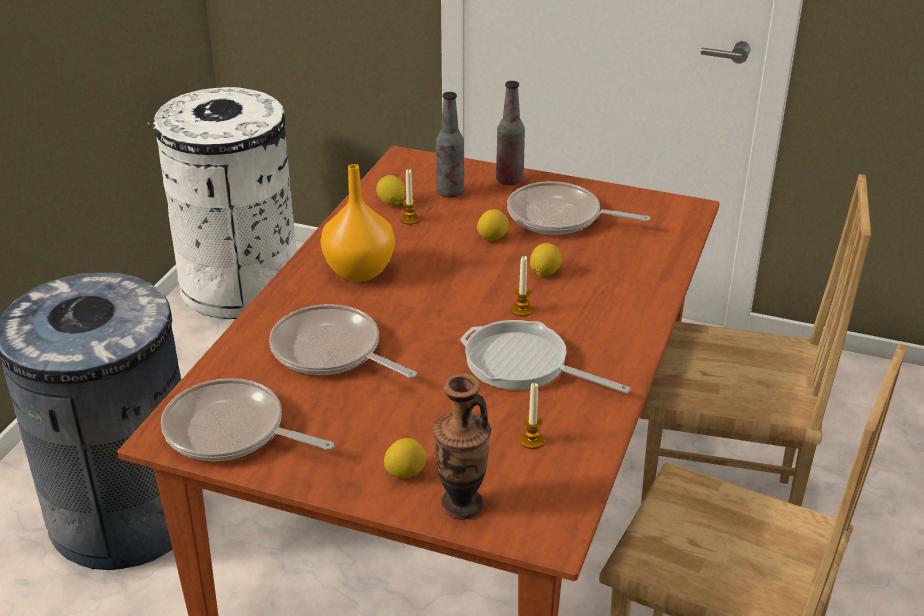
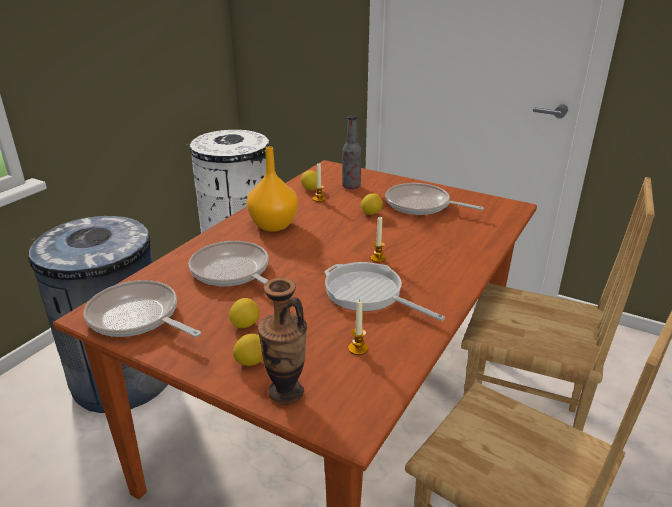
camera: 10 degrees right, 5 degrees down
(509, 180) = (393, 183): bottle -> none
(544, 272) = (401, 236): lemon -> lemon (245, 324)

